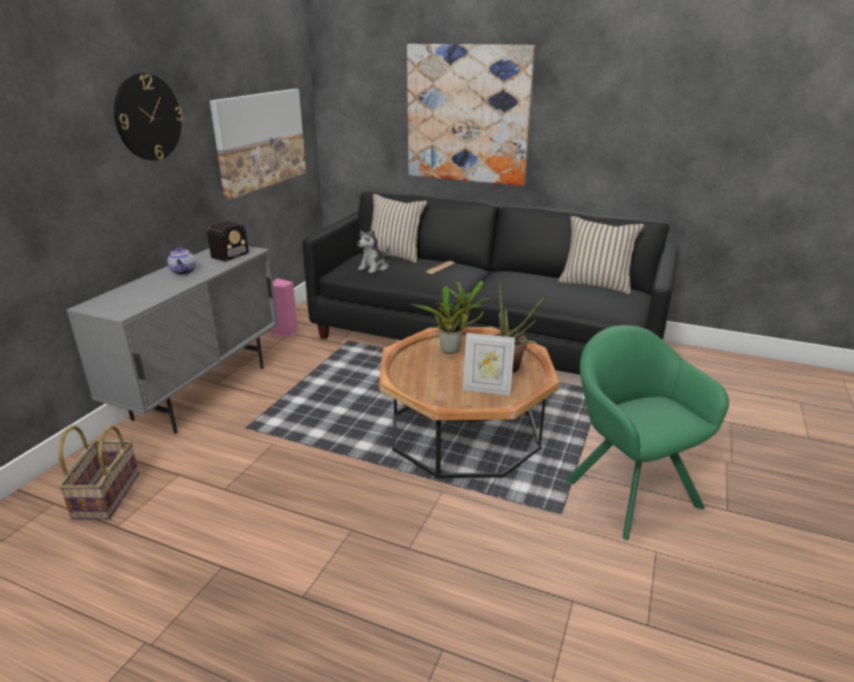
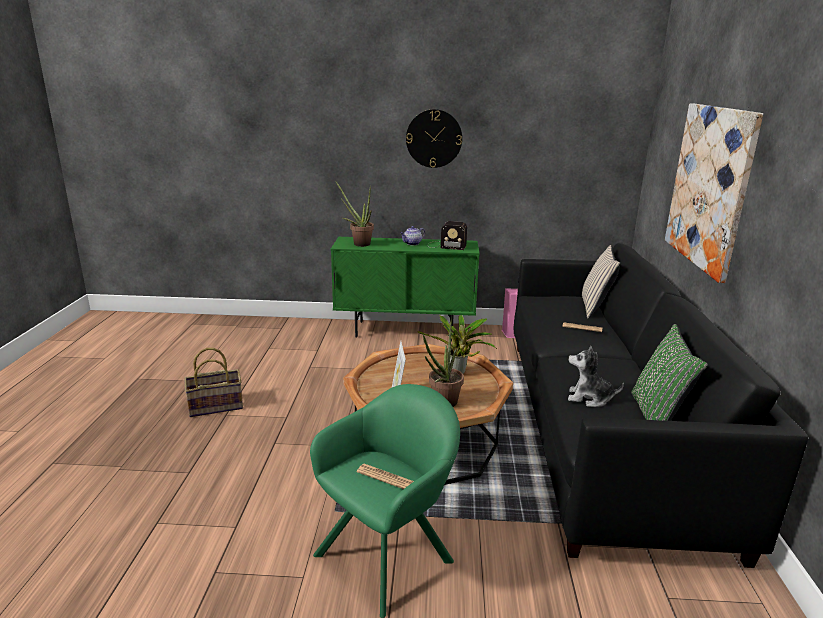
camera: 70 degrees right, 5 degrees down
(106, 495) = (292, 337): basket -> basket (216, 406)
(130, 301) = (358, 243): none -> potted plant
(202, 392) = (405, 331): grey cabinet -> green cabinet
(260, 140) = (551, 174): picture -> none
(374, 267) = (554, 305): plush toy -> plush toy (589, 398)
(595, 284) = (658, 417): beige pillow -> green pillow
(650, 413) = (385, 477): none -> newspaper

